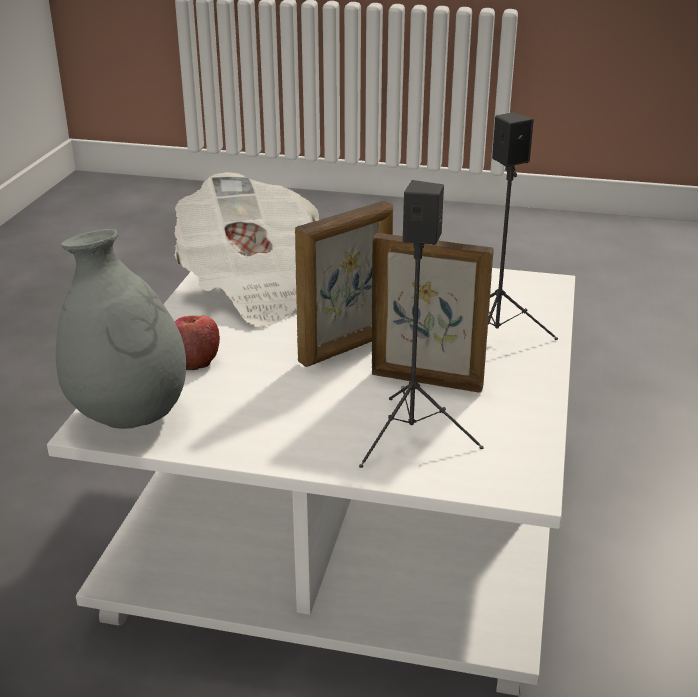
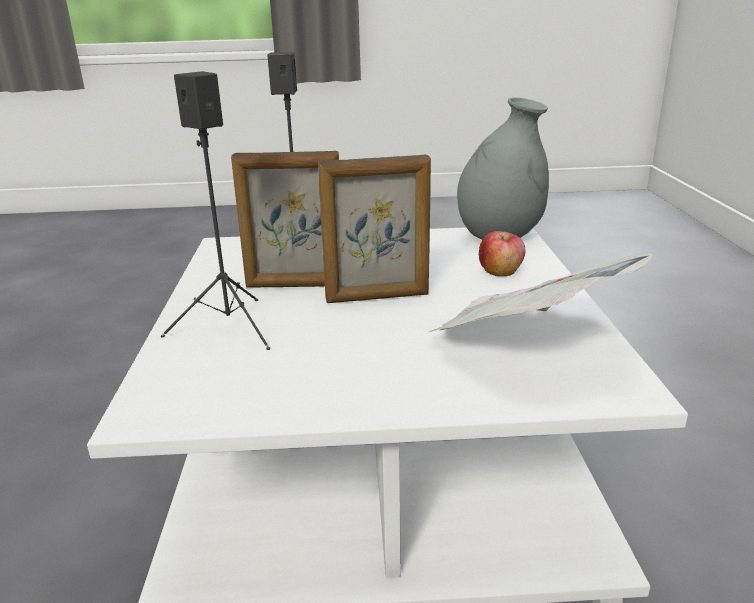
camera: 165 degrees right, 5 degrees down
(346, 348) = (377, 297): picture frame -> picture frame turned 135 degrees counterclockwise

